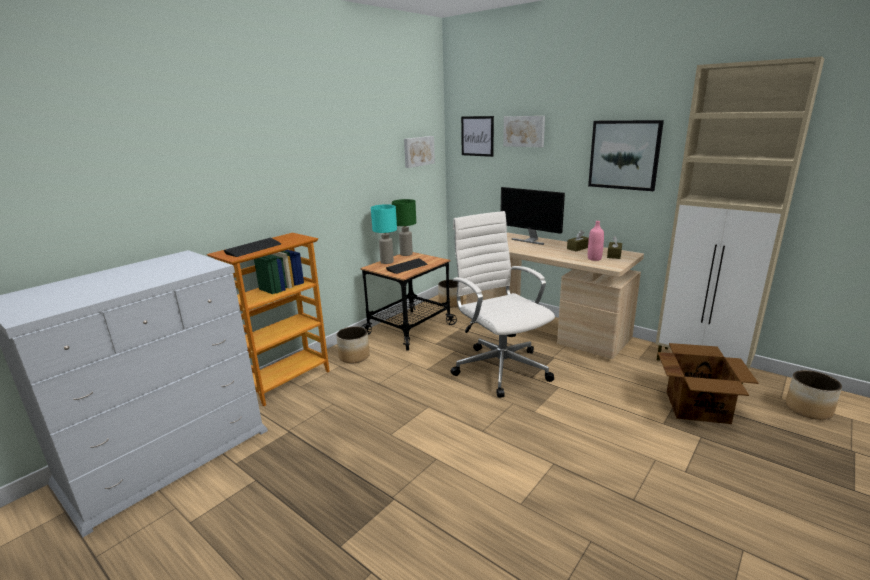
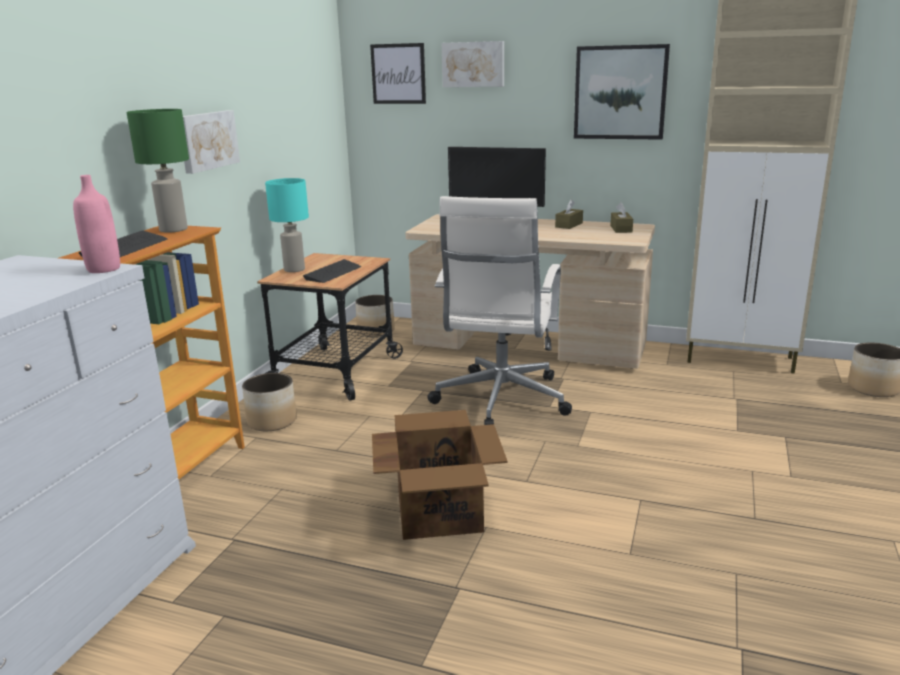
camera: 20 degrees left, 0 degrees up
(406, 254) = (315, 257): green table lamp -> green table lamp (173, 229)
(418, 151) = (313, 97): picture -> picture (207, 140)
(500, 367) = (500, 401): white office chair -> white office chair turned 120 degrees counterclockwise
(594, 259) = (601, 235): pink bottle -> pink bottle (104, 269)
(697, 406) = (762, 405): cardboard box -> cardboard box (440, 512)

